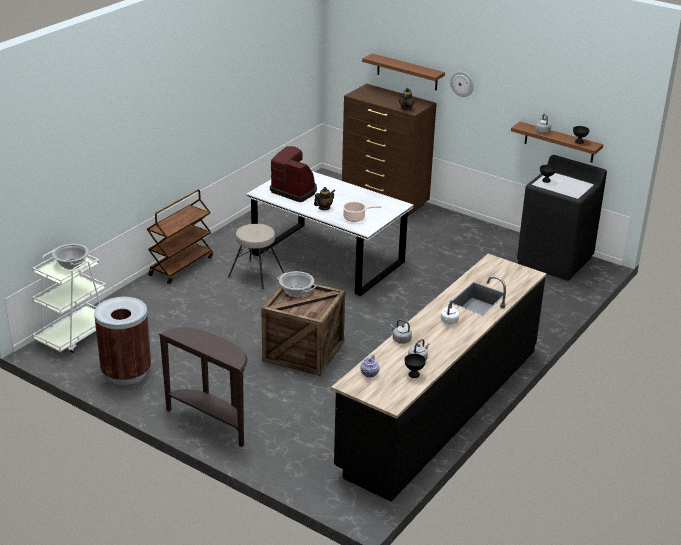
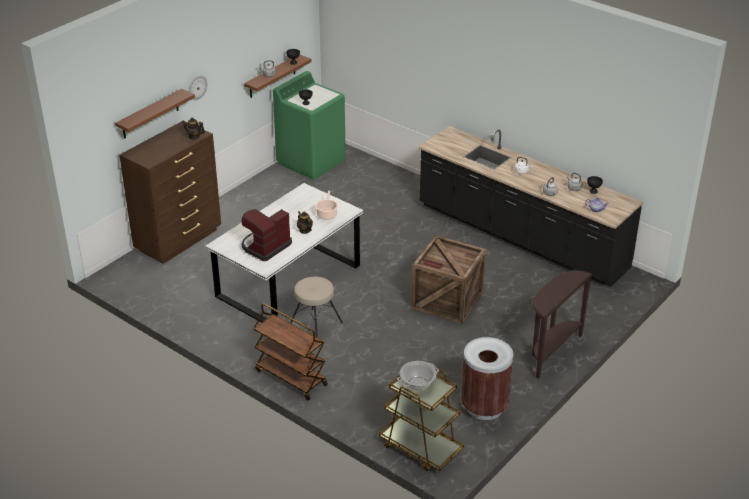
camera: 85 degrees left, 5 degrees up
(75, 335) = (420, 448): white cart -> brown cart
(296, 292) = (433, 262): cooking pot -> none
(555, 260) = (311, 161): black washing machine -> green washing machine

